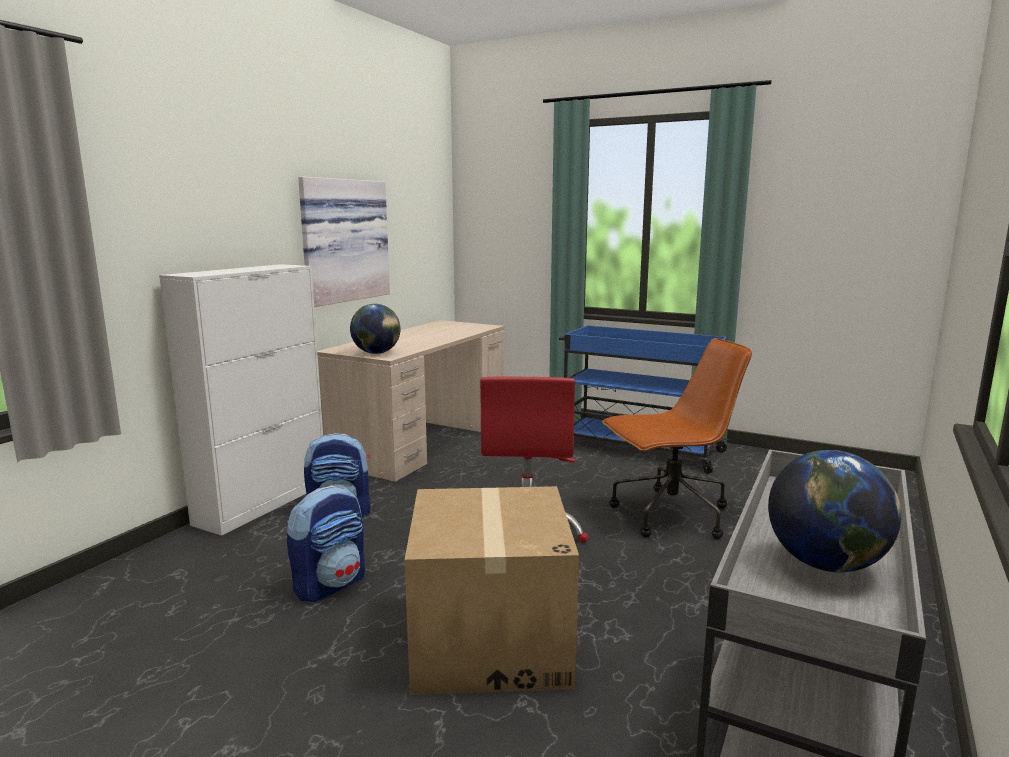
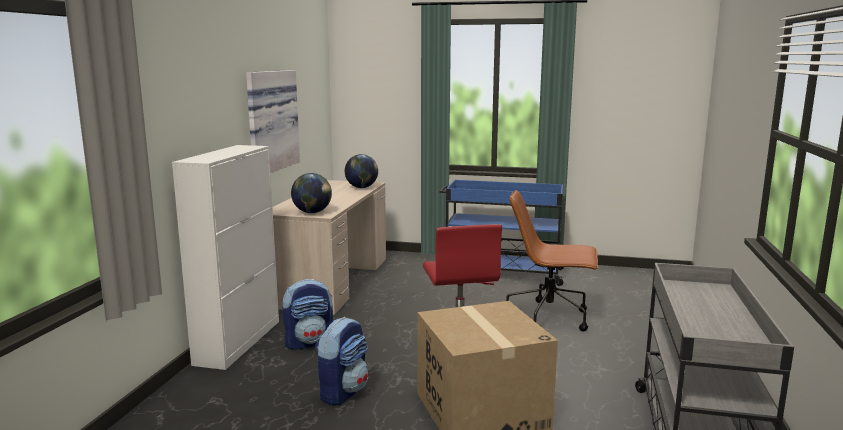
camera: 15 degrees left, 0 degrees up
(669, 516) = (550, 317): brown office chair -> brown office chair turned 135 degrees counterclockwise
(825, 565) = (718, 323): globe -> globe (361, 188)

